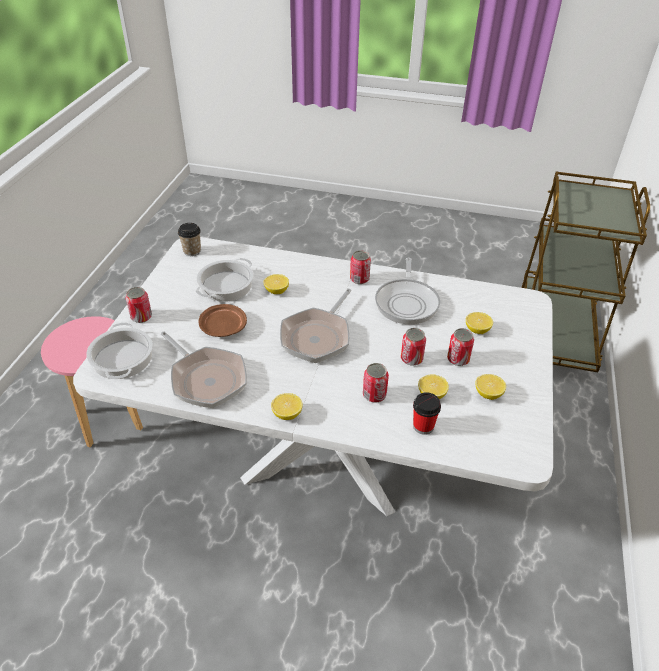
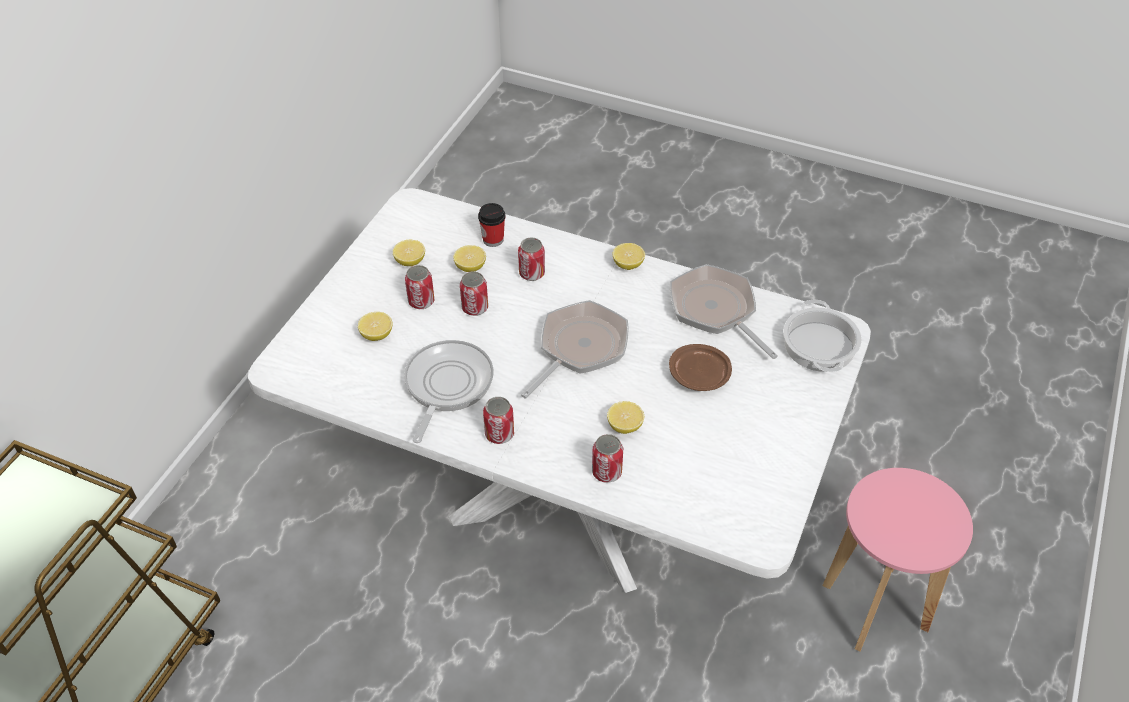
camera: 170 degrees left, 5 degrees up
(141, 317) = (811, 403): can -> can (606, 472)
(192, 251) = (758, 526): cup -> none
(225, 285) = (699, 445): cooking pot -> none

